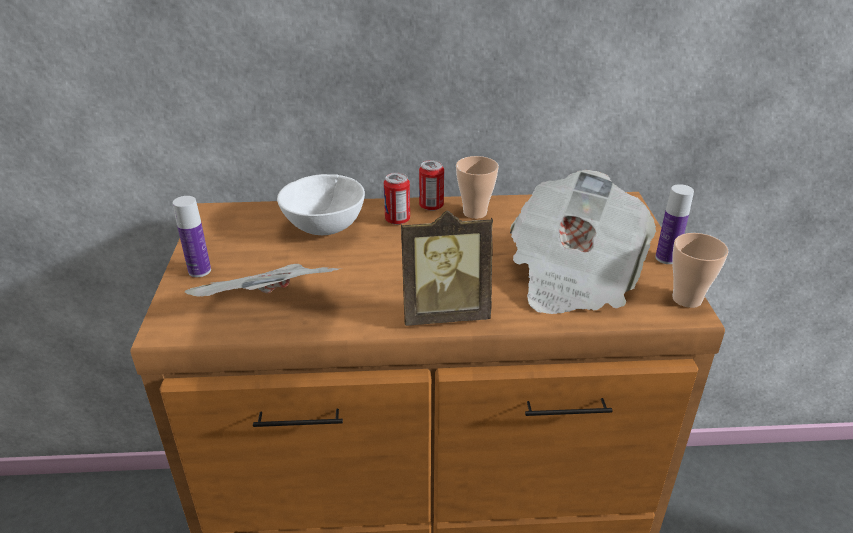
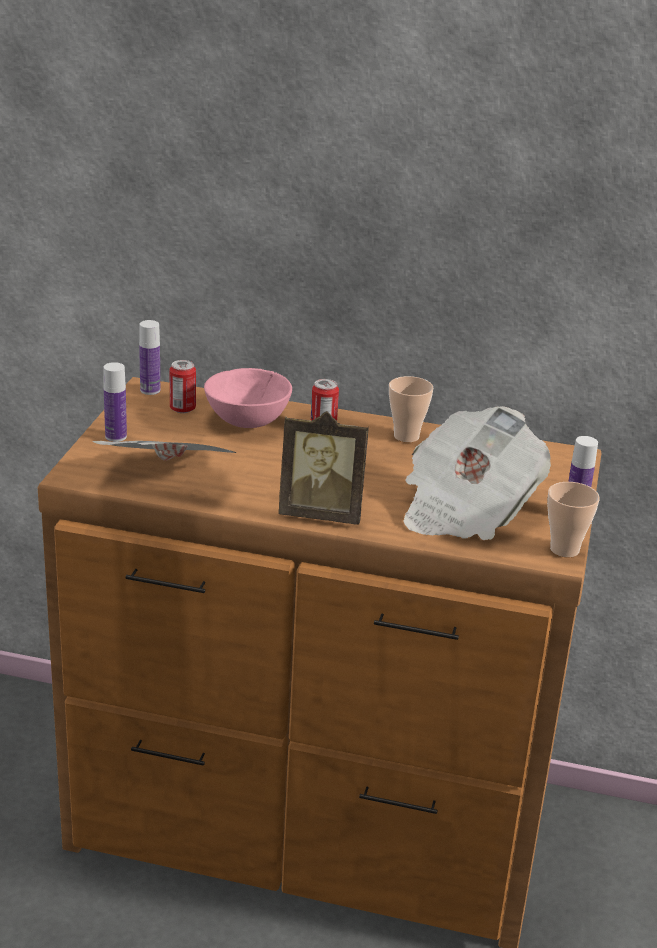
camera: 15 degrees right, 5 degrees down
(217, 213) = (150, 390): none -> bottle
(323, 228) = (246, 422): white bowl -> pink bowl
(431, 206) = (365, 422): can -> can (182, 409)

